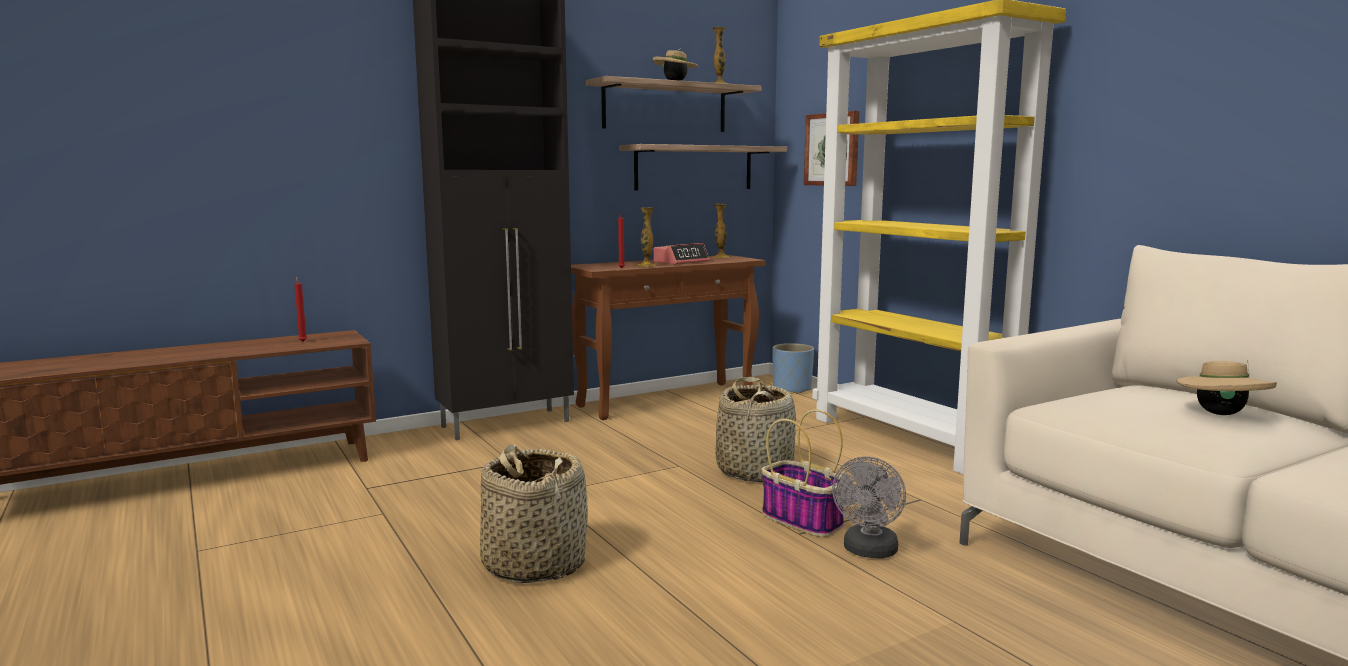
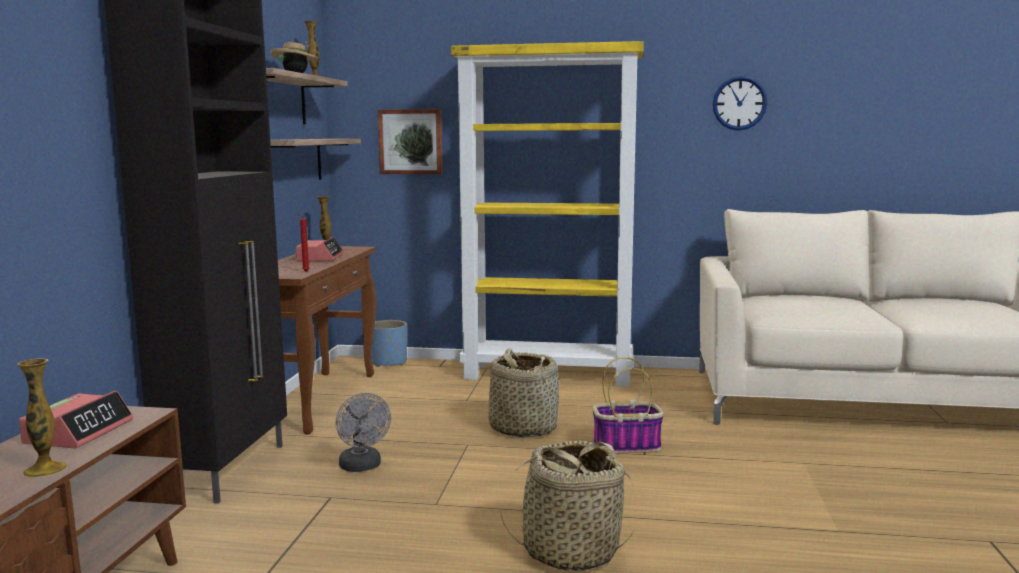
camera: 50 degrees left, 0 degrees up
(303, 341) = (79, 432): red candle -> alarm clock
(646, 266) = (316, 266): vase -> vase (45, 470)
(869, 552) = (696, 447): grey fan -> grey fan (362, 467)
(1210, 77) = (739, 103): none -> wall clock
(1221, 414) = (834, 302): beige hat -> none

